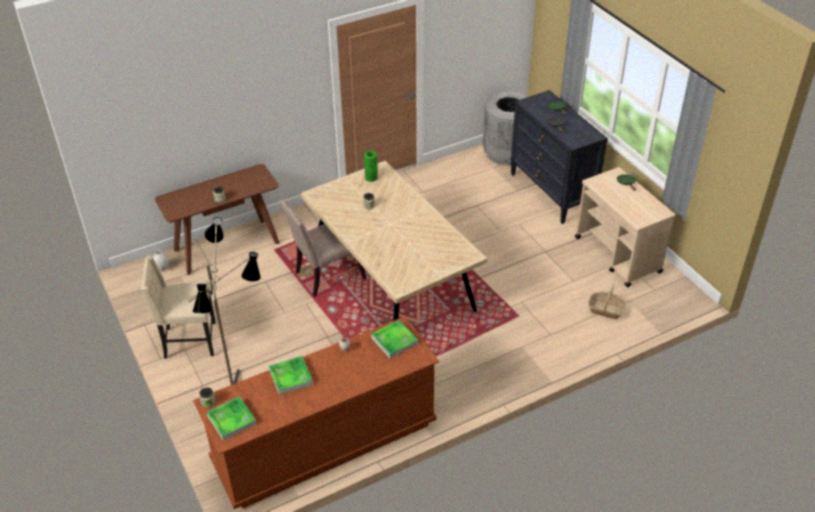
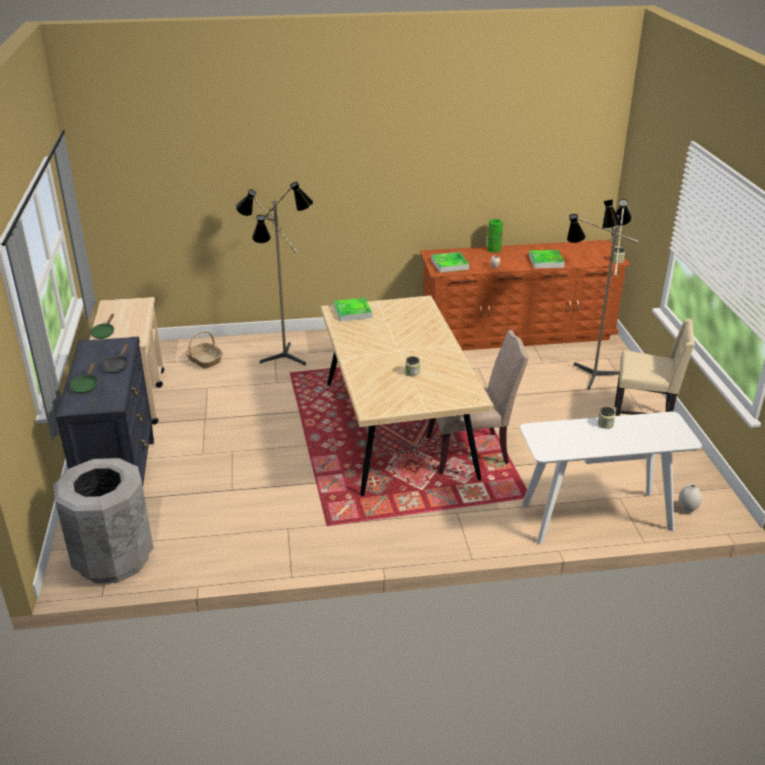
camera: 160 degrees left, 10 degrees down
(227, 246) = (596, 517): brown console table -> white console table
(231, 420) = (598, 250): tray -> tray (352, 312)
(371, 178) = (391, 402): green vase -> green vase (494, 250)
(538, 330) = (282, 360): none -> floor lamp

